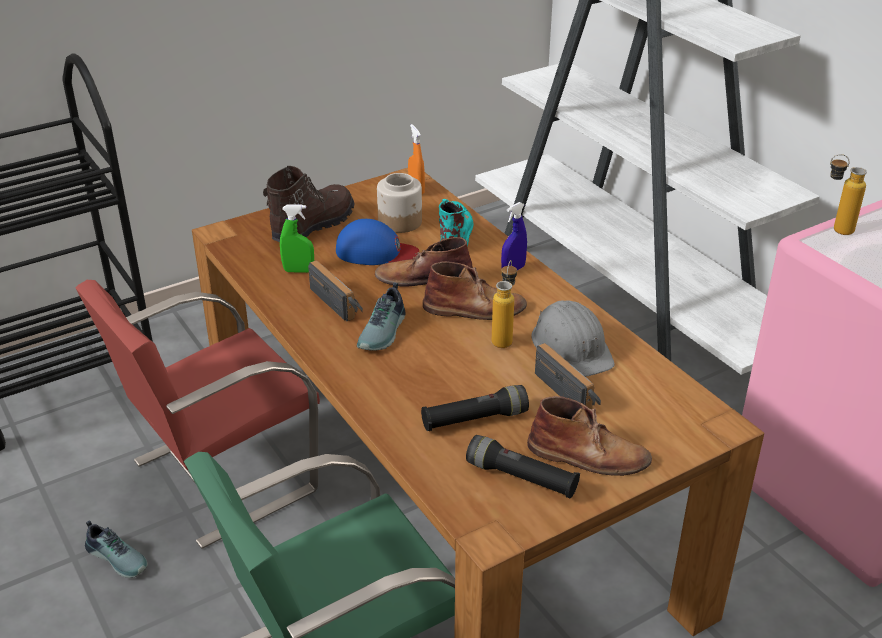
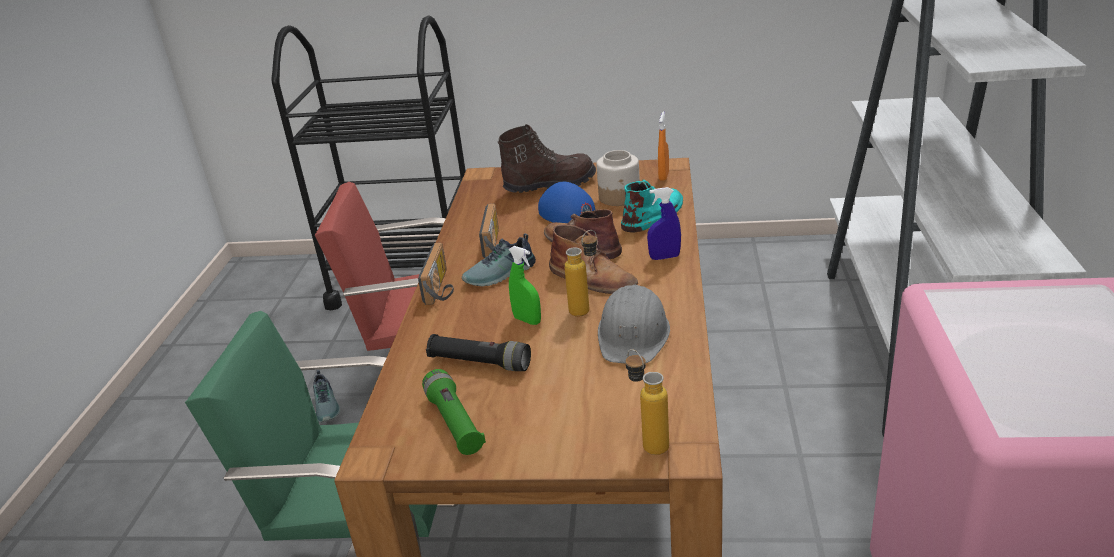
camera: 40 degrees right, 5 degrees down
(298, 271) = (499, 214): green spray bottle -> green spray bottle (527, 320)
(521, 478) = (454, 423): black flashlight -> green flashlight
(570, 391) = (584, 370): radio -> radio (442, 287)
(589, 456) = (530, 428): brown boot -> none
(834, 229) = (985, 291): bottle -> bottle (648, 442)

